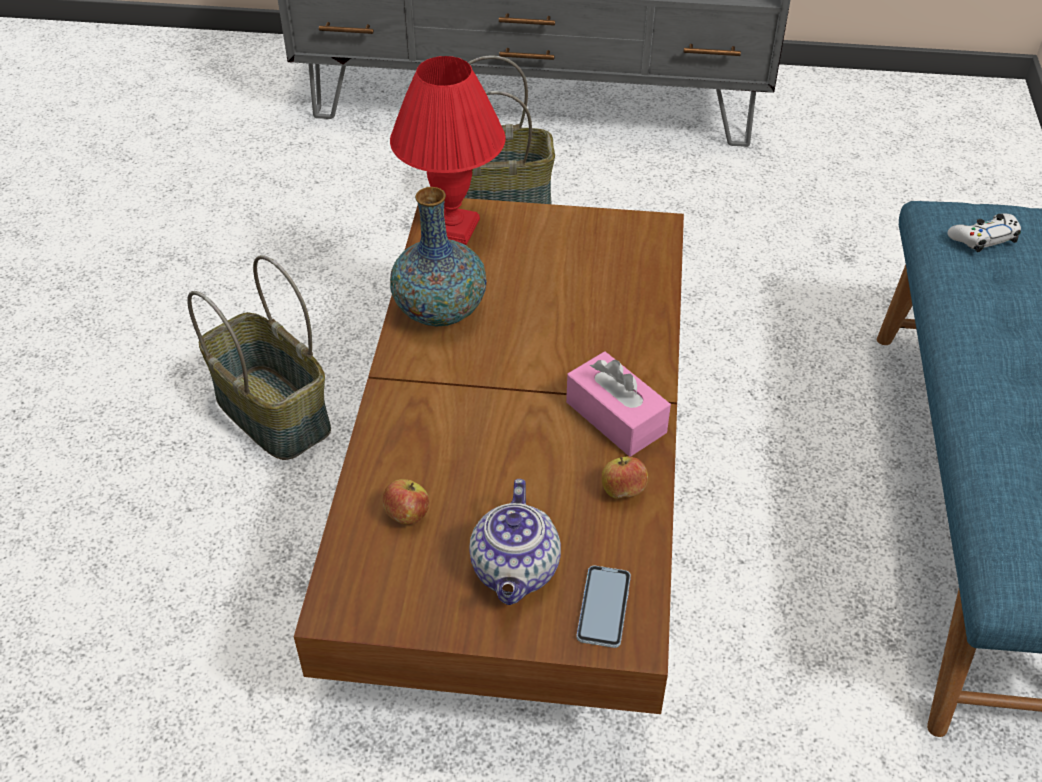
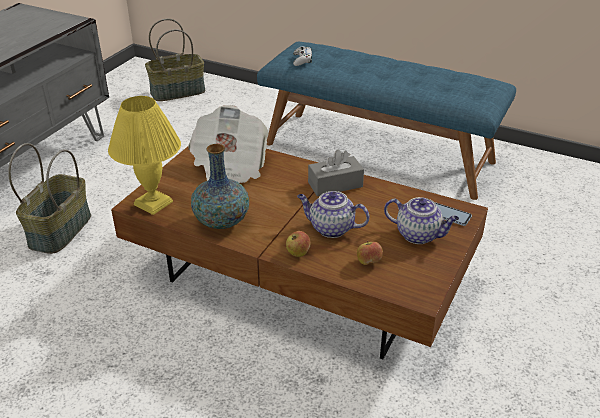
camera: 70 degrees left, 10 degrees down
(275, 412) = (172, 368): basket -> basket (178, 91)
(452, 229) = (154, 203): red table lamp -> yellow table lamp
(480, 443) = (331, 228): none -> teapot
(594, 273) = (229, 167): none -> newspaper
(616, 417) = (335, 184): pink tissue box -> grey tissue box
(623, 491) = (383, 194): apple -> apple (298, 253)

